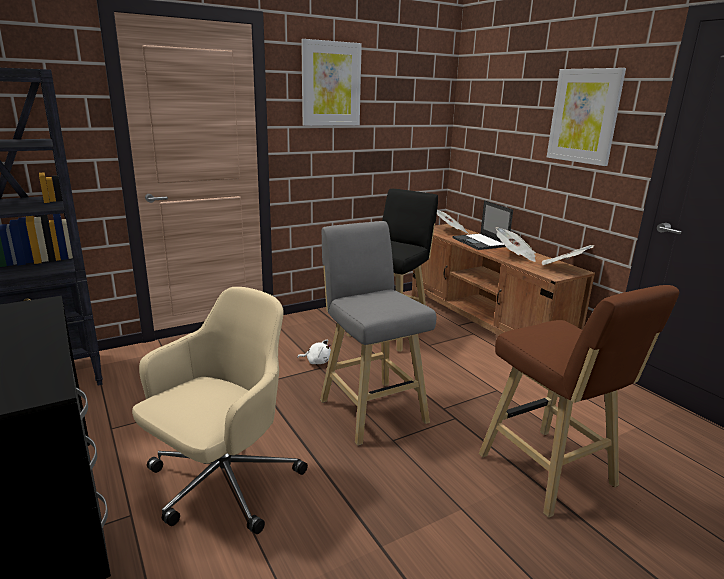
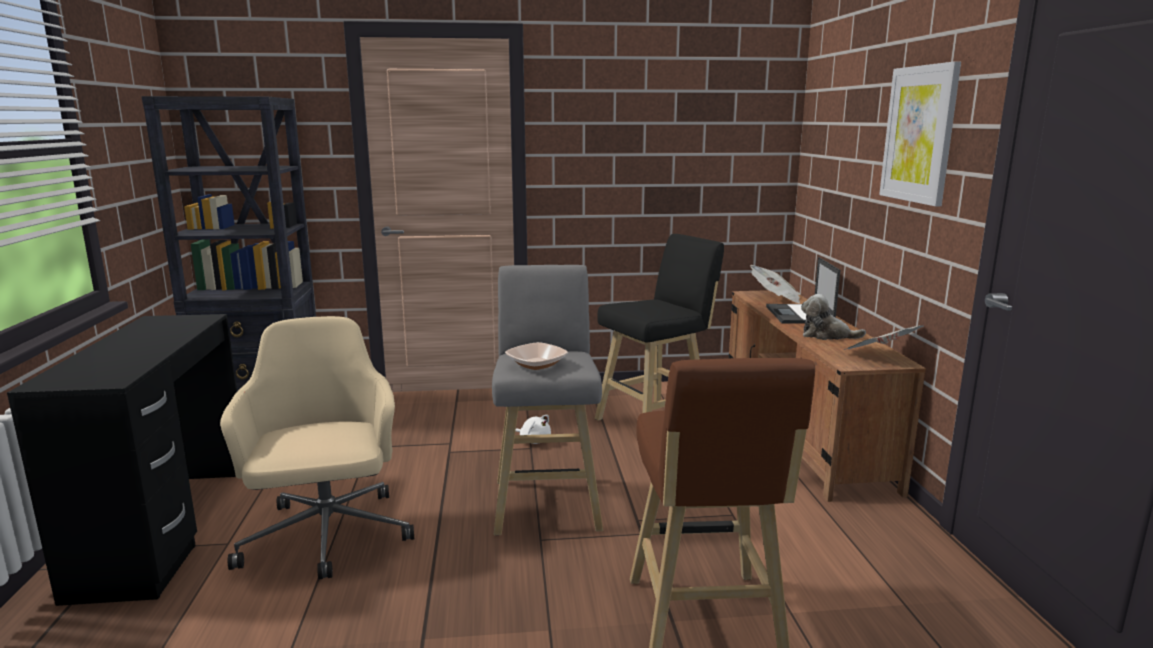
camera: 25 degrees right, 5 degrees down
(222, 483) = (327, 537): beige office chair -> beige office chair turned 75 degrees counterclockwise
(331, 84) = (610, 103): picture -> none
(381, 305) = (536, 364): none -> bowl
(515, 256) = (826, 335): newspaper -> plush toy

